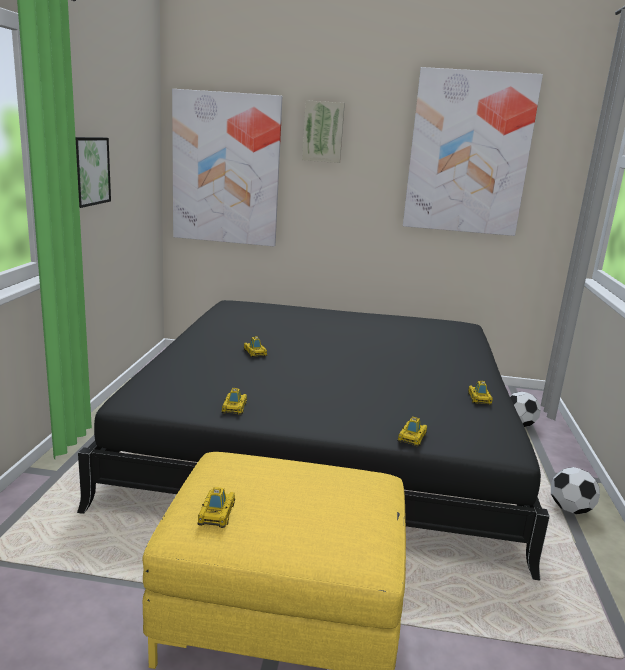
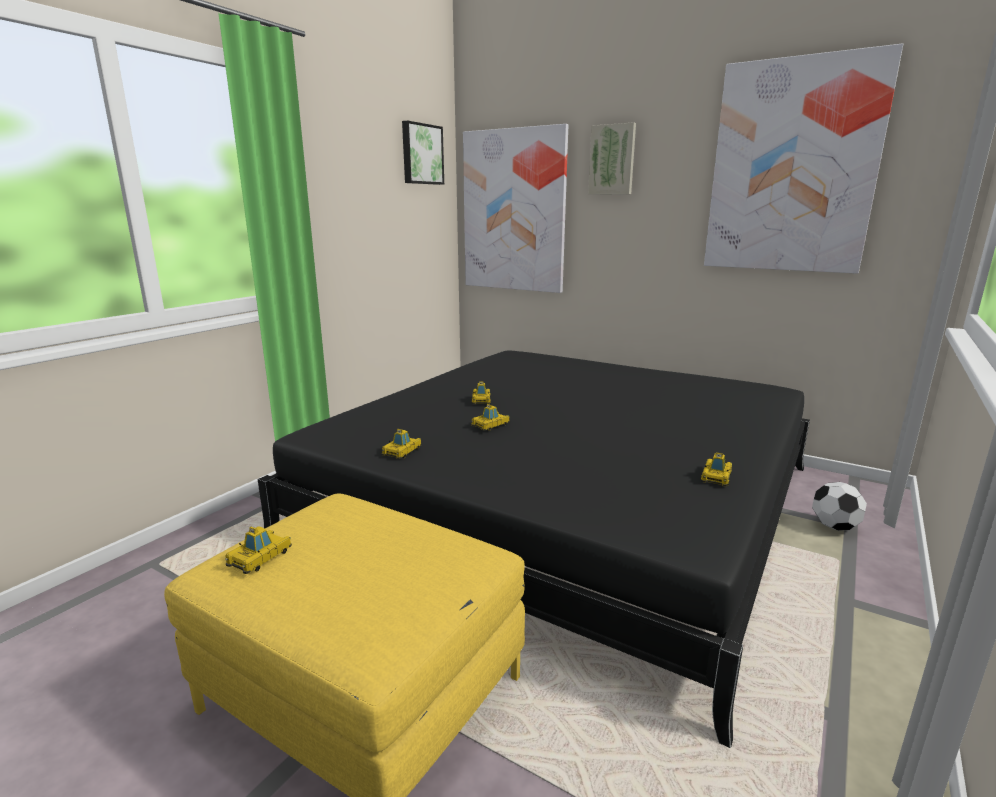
camera: 25 degrees right, 0 degrees up
(87, 171) = (341, 211): picture -> picture (421, 154)
(412, 437) = (573, 511): toy car -> toy car (490, 425)
(570, 509) = (847, 656): football -> none

